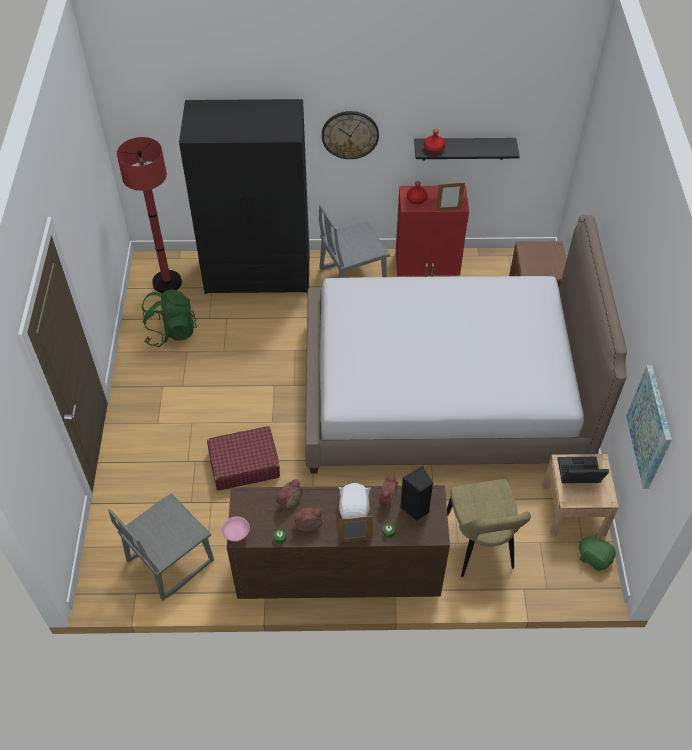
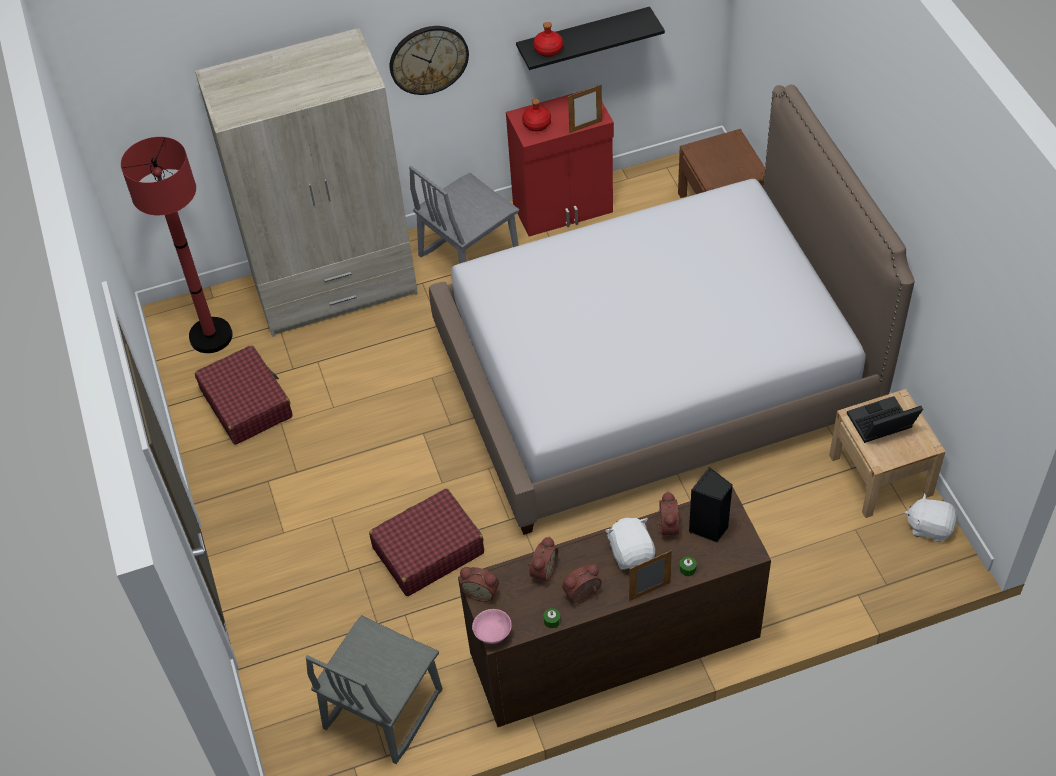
camera: 15 degrees left, 0 degrees up
(170, 332) = (246, 403): green backpack -> red suitcase
(241, 502) = (481, 591): none -> alarm clock
(258, 273) = (335, 287): black wardrobe -> beige wardrobe
(480, 546) = (782, 558): beige chair -> none
(594, 557) = (929, 527): green plush toy -> white plush toy
(650, 427) = (969, 333): picture -> none

